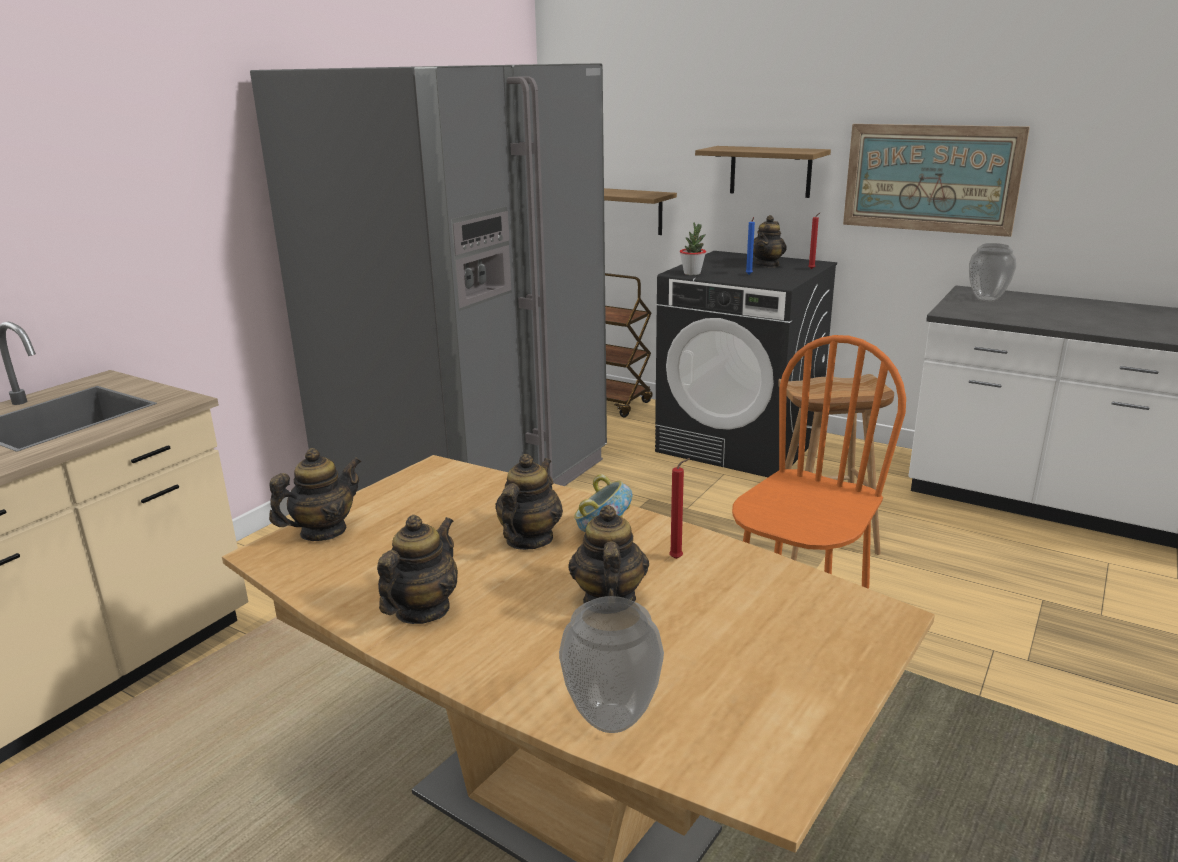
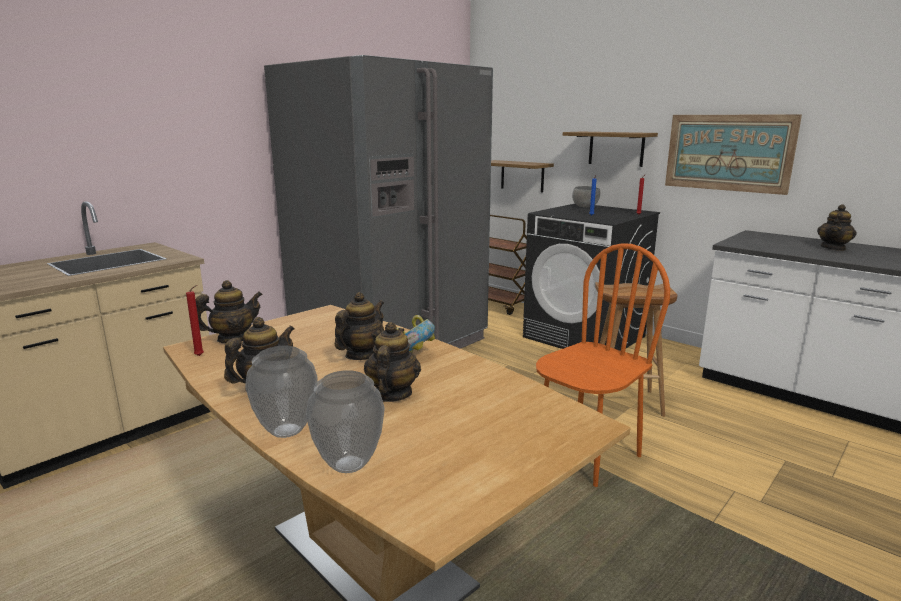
camera: 10 degrees right, 5 degrees down
(678, 558) = (456, 375): red candle -> red candle (200, 356)
(692, 273) = (552, 213): potted plant -> none
(732, 258) = (585, 207): none -> grey bowl
(767, 265) = (608, 211): teapot -> teapot (833, 248)
(987, 299) = (764, 238): vase -> vase (288, 430)

